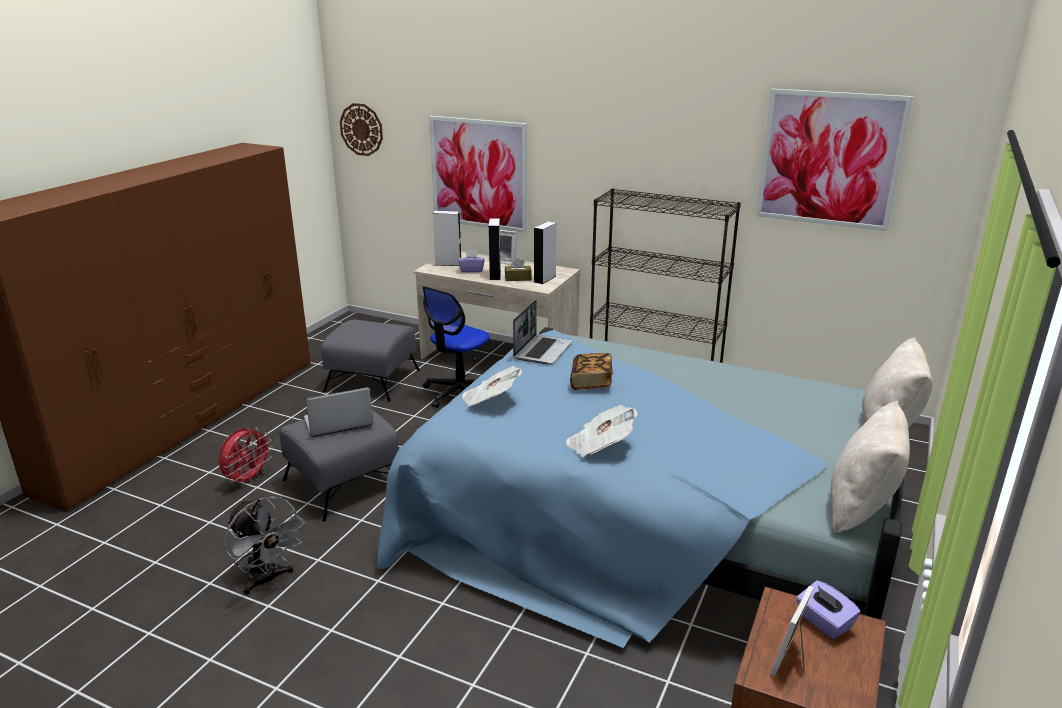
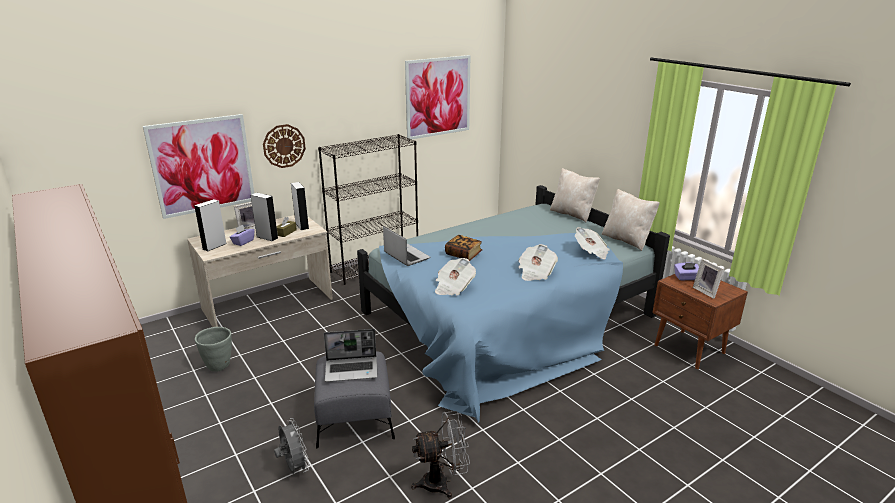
camera: 60 degrees left, 0 degrees up
(248, 479) = (294, 468): red fan -> grey fan
(337, 423) = (352, 370): laptop -> laptop turned 105 degrees counterclockwise
(361, 129) = (55, 156): wall clock -> wall clock (284, 146)
(373, 380) = (219, 366): grey ottoman -> grey planter
(459, 393) = (294, 334): office chair -> none
(744, 478) = (591, 252): none -> newspaper

